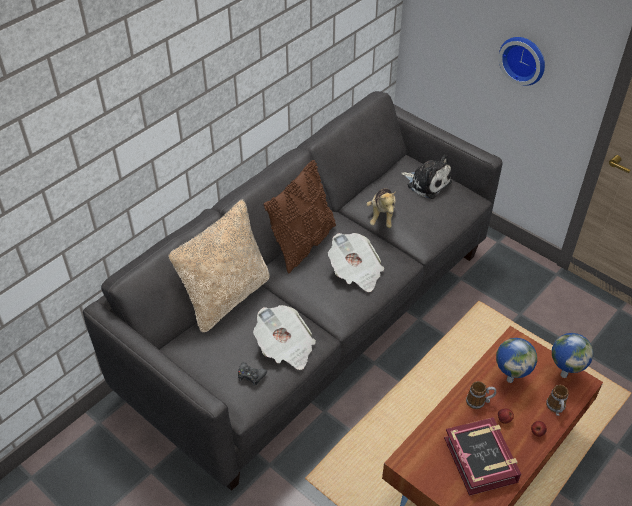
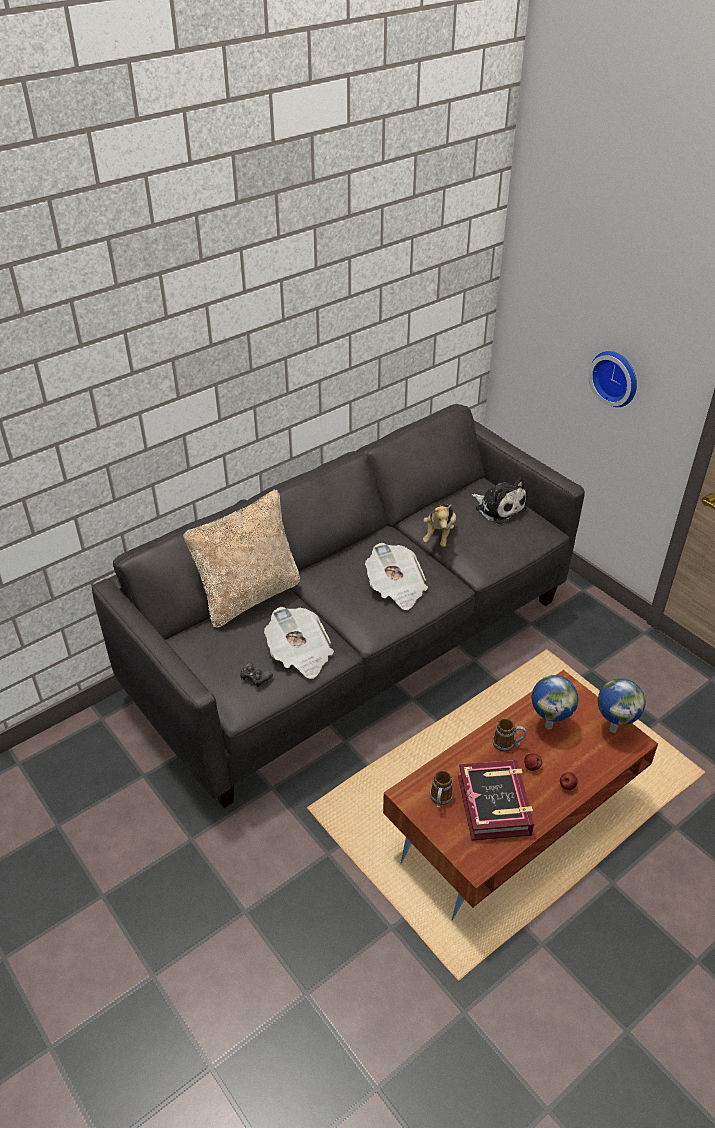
camera: 10 degrees right, 5 degrees down
(303, 244) = (345, 553): brown pillow -> none
(555, 409) = (595, 764): mug -> mug (440, 800)

